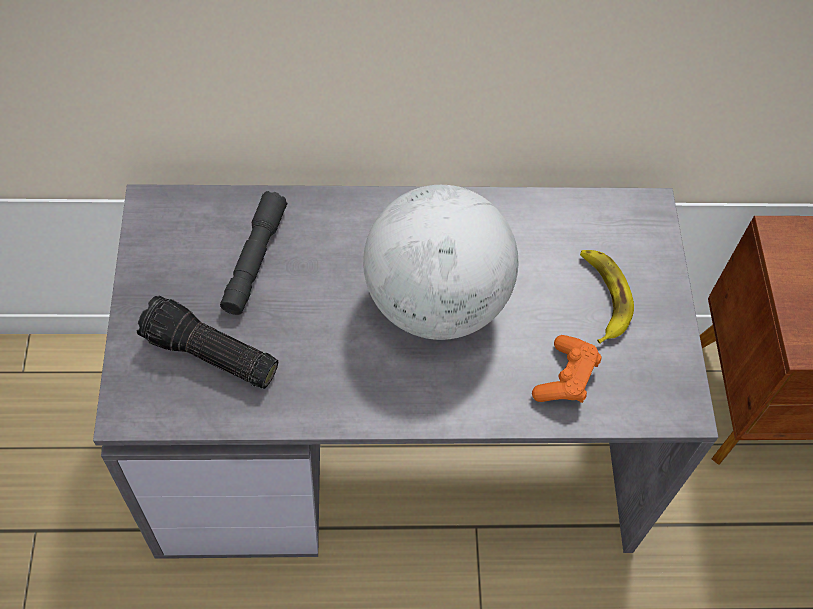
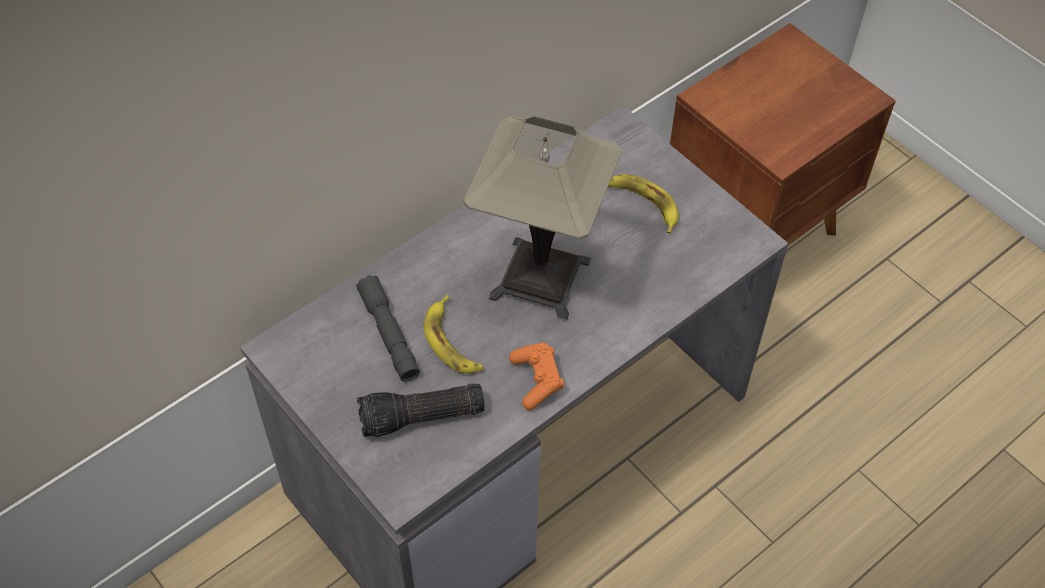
camera: 35 degrees left, 5 degrees down
(301, 305) = (452, 342): none -> banana
(435, 301) = (540, 278): globe -> table lamp
(565, 378) = (667, 270): orange game controller -> orange game controller (537, 380)

